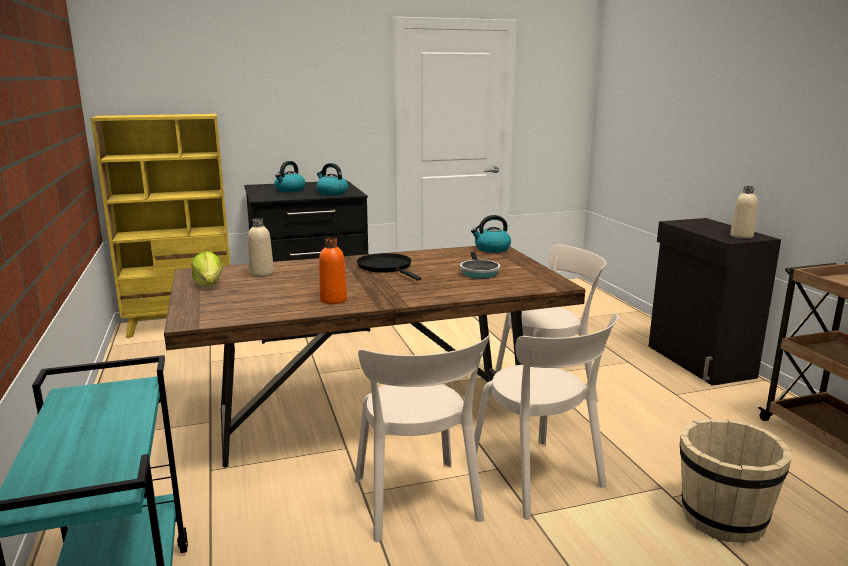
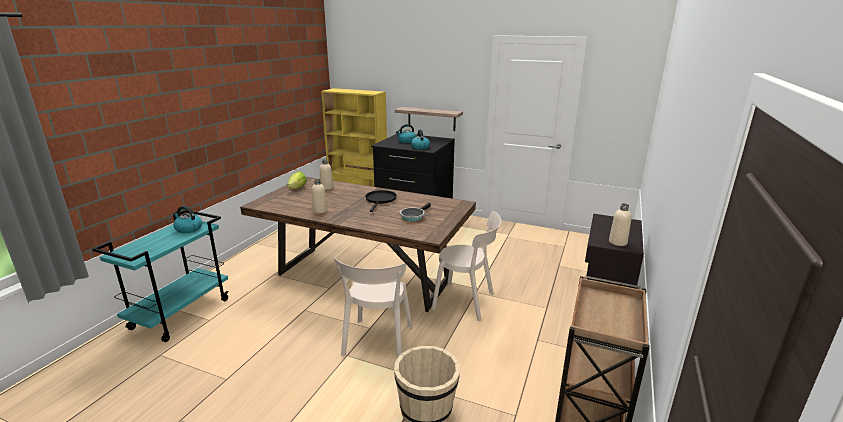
camera: 40 degrees right, 5 degrees up
(303, 153) = (431, 119): none -> shelf
(333, 300) = (320, 211): orange bottle -> beige bottle
(418, 504) = (315, 325): beige chair -> none
(491, 249) = (458, 203): kettle -> kettle (188, 229)

